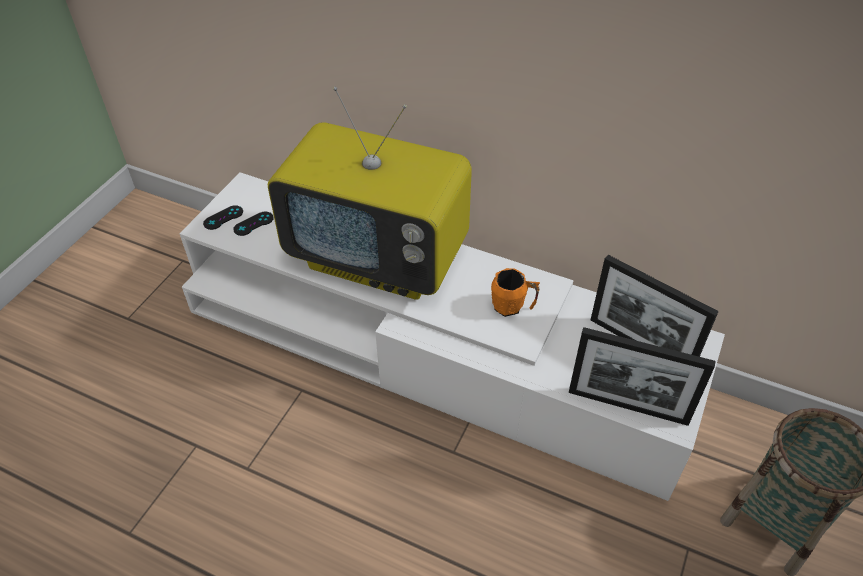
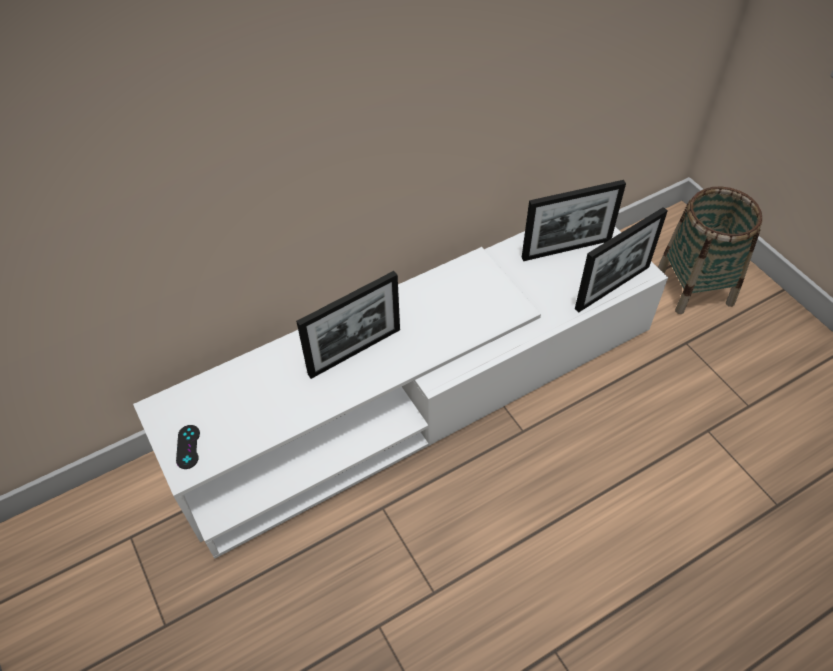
camera: 55 degrees left, 5 degrees up
(253, 224) = (221, 425): black game controller -> none
(380, 259) = (354, 352): television -> picture frame
(513, 306) = (479, 295): orange mug -> none

